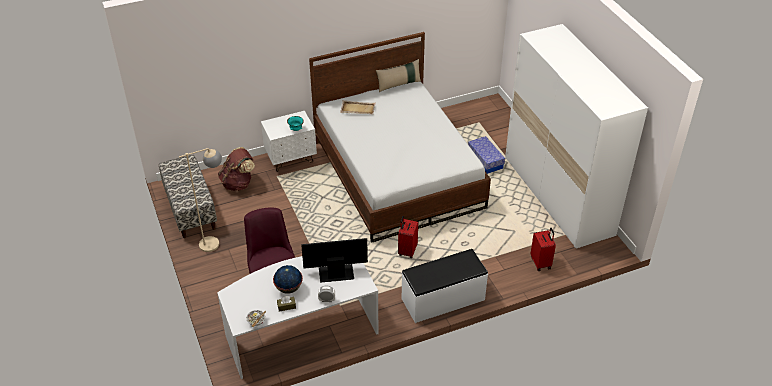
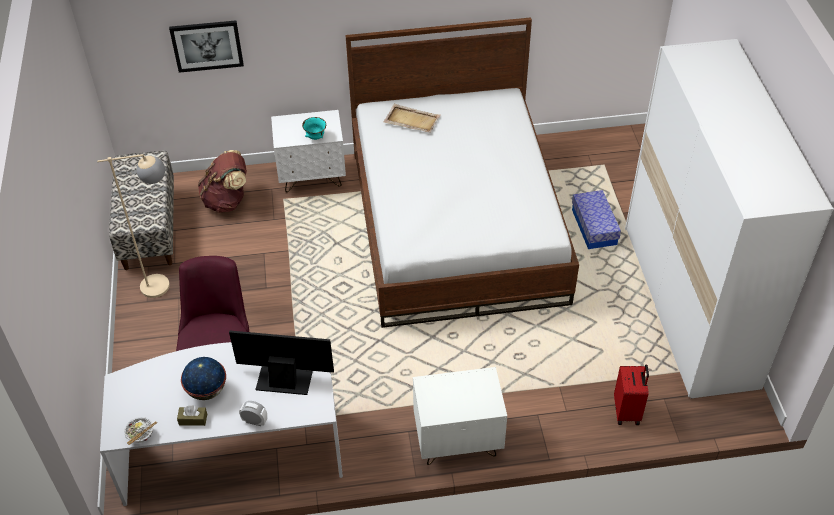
camera: 15 degrees right, 5 degrees up
(219, 77) = (207, 45): none -> picture
(398, 84) = (485, 91): beige pillow -> none
(407, 250) = (429, 351): red suitcase -> none
(443, 299) = (457, 442): white bench -> white nightstand

